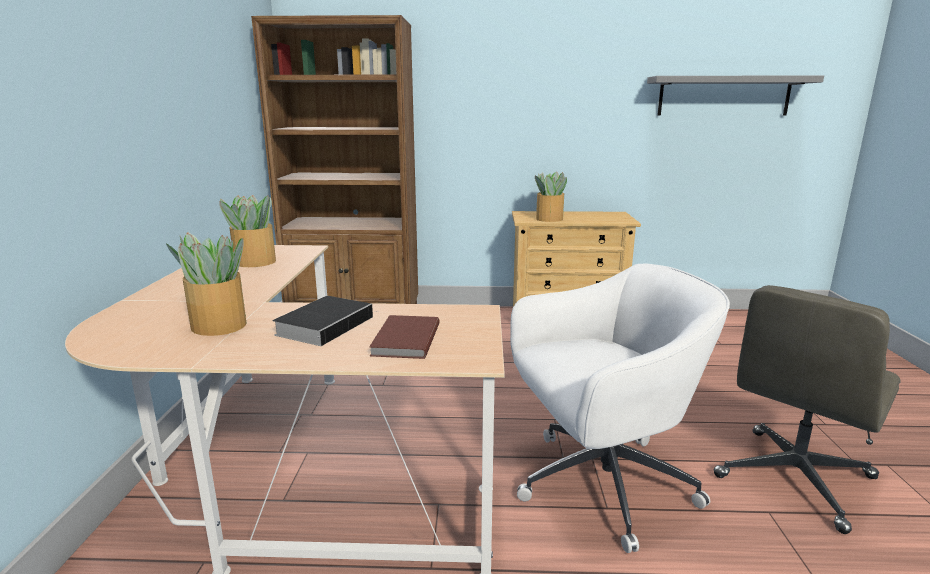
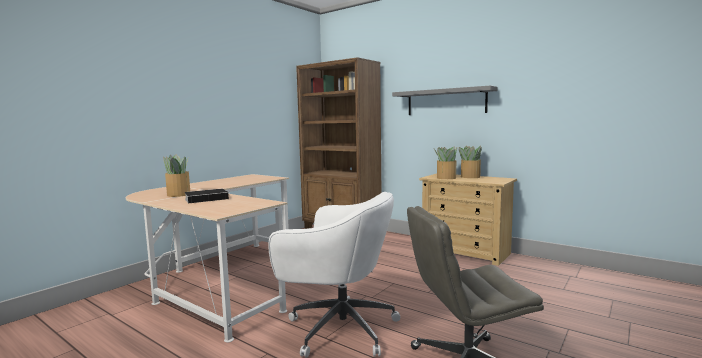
camera: 35 degrees right, 10 degrees down
(254, 262) = (244, 180): potted plant -> potted plant (470, 177)
(404, 340) = (216, 206): brown book -> none
(724, 96) = (595, 90): grey shelf -> grey shelf (445, 102)

